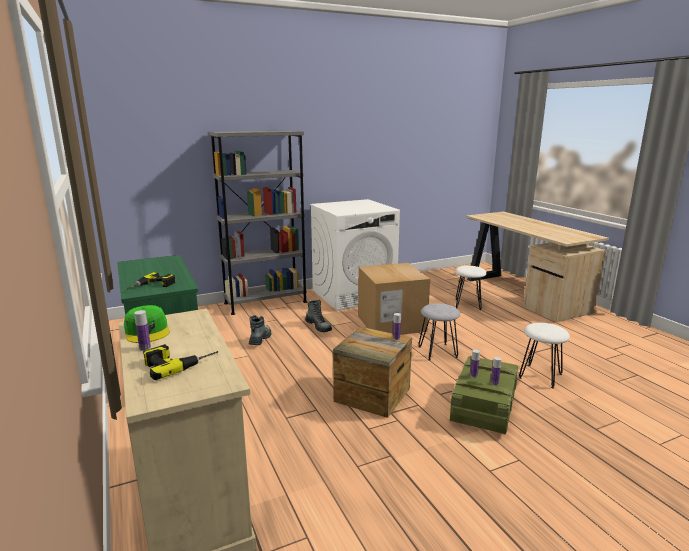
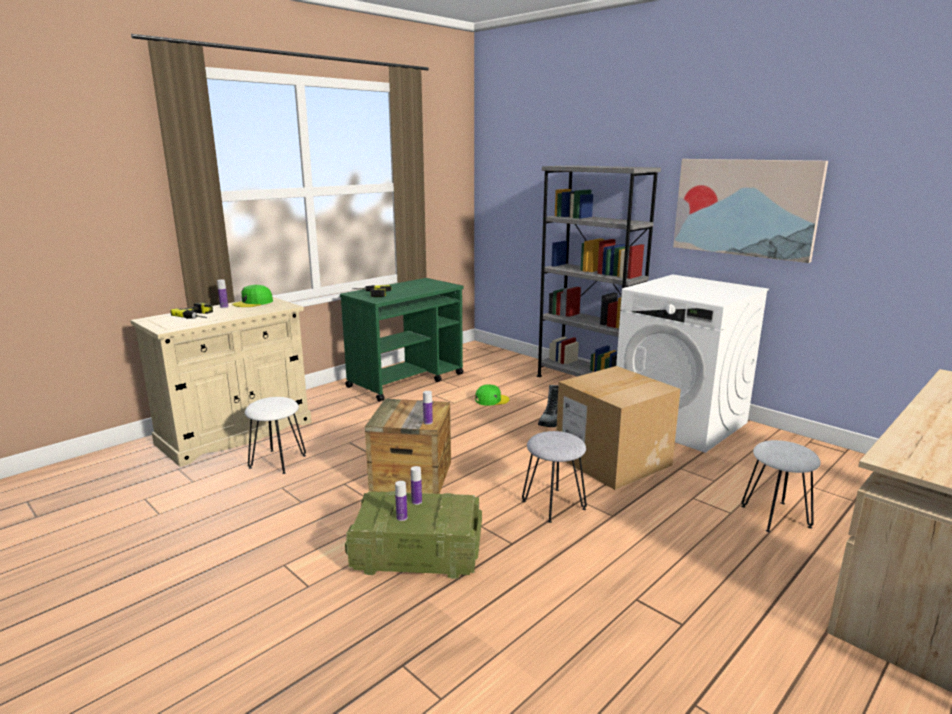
camera: 70 degrees right, 0 degrees up
(260, 340) = (491, 400): boot -> green cap
(347, 153) = (745, 207): none -> picture
(540, 376) = (545, 606): white stool -> white stool (277, 462)

